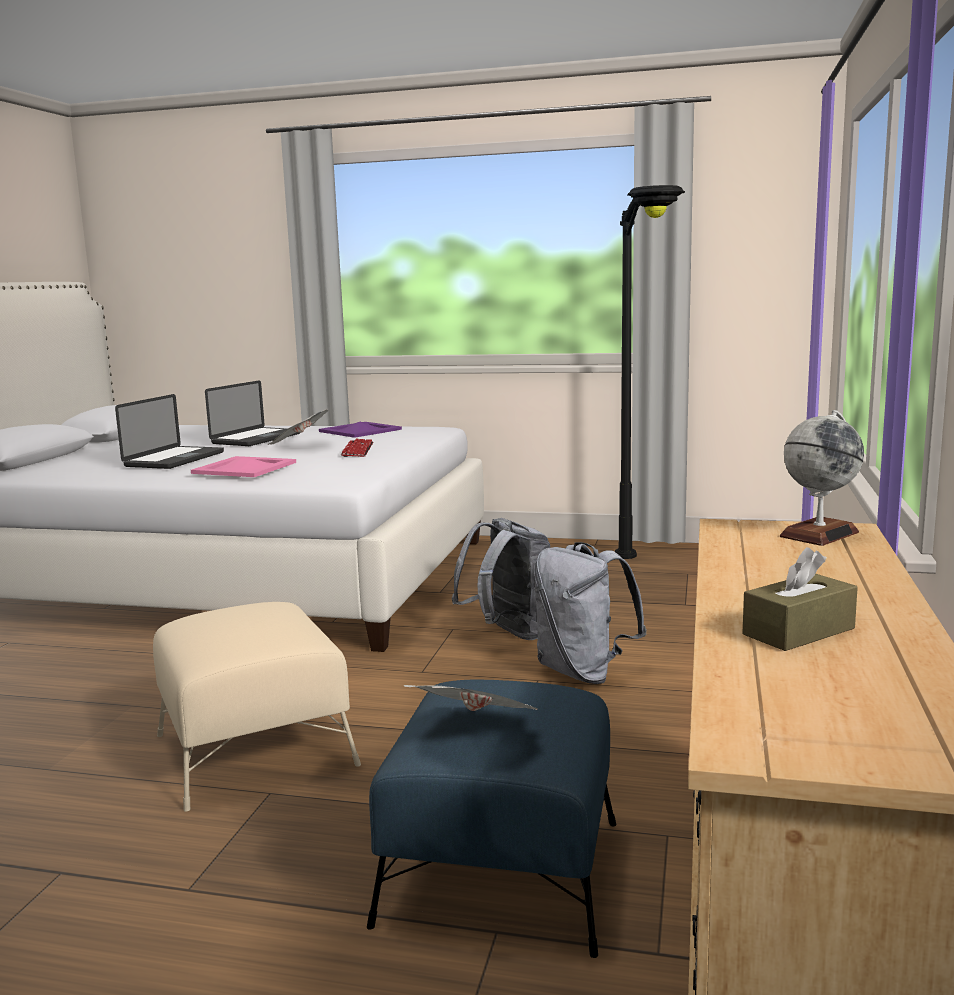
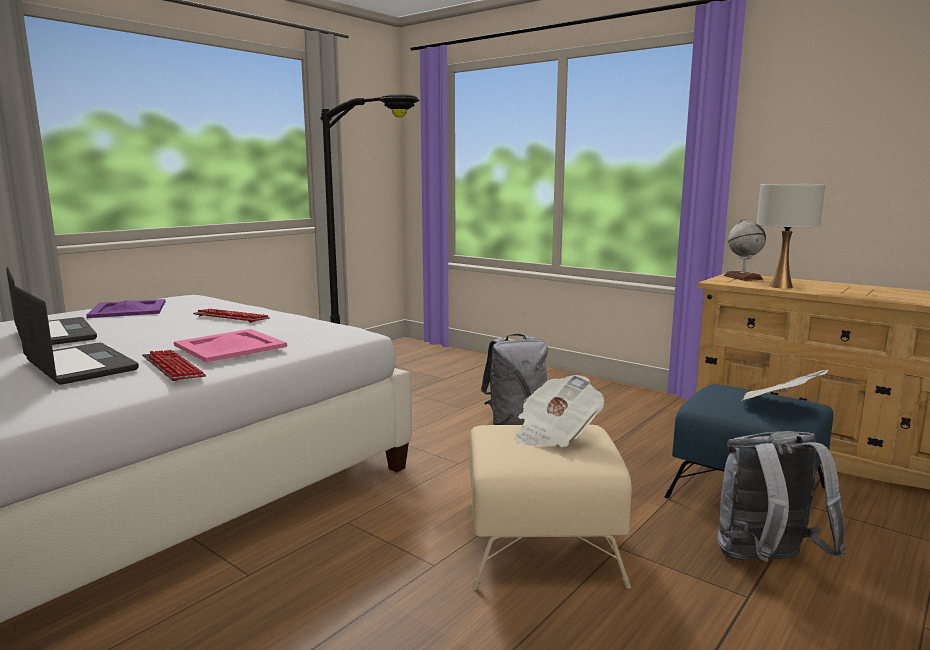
camera: 65 degrees left, 0 degrees up
(181, 472) = (172, 367): none -> keyboard
(299, 445) = (146, 327): newspaper -> newspaper (555, 434)
(508, 634) = (427, 426): grey backpack -> grey backpack (766, 562)
(749, 558) = (781, 286): none -> white table lamp
(798, 631) = (892, 295): brown tissue box -> none

